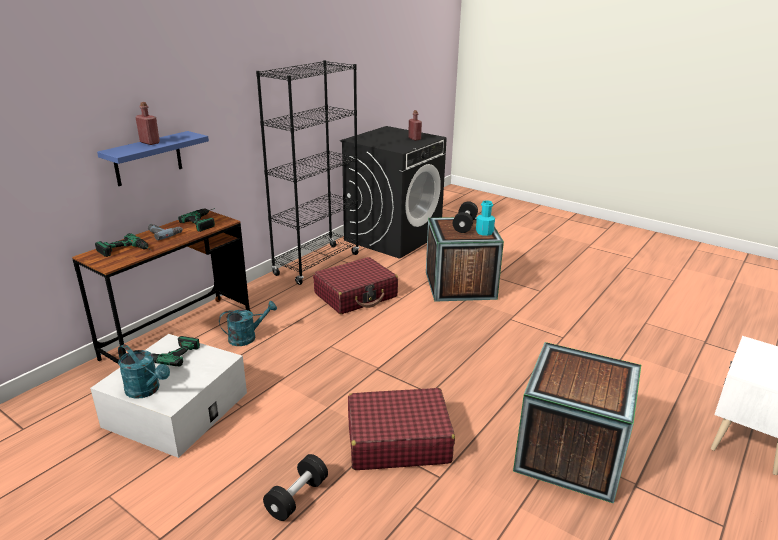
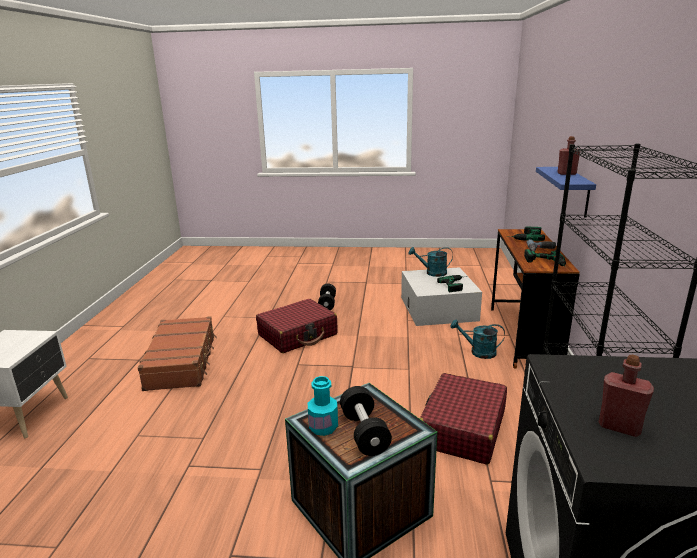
camera: 150 degrees right, 5 degrees down
(247, 337) = (478, 352): turquoise watering can -> turquoise watering can turned 75 degrees clockwise
(570, 454) = (182, 362): crate -> brown suitcase

